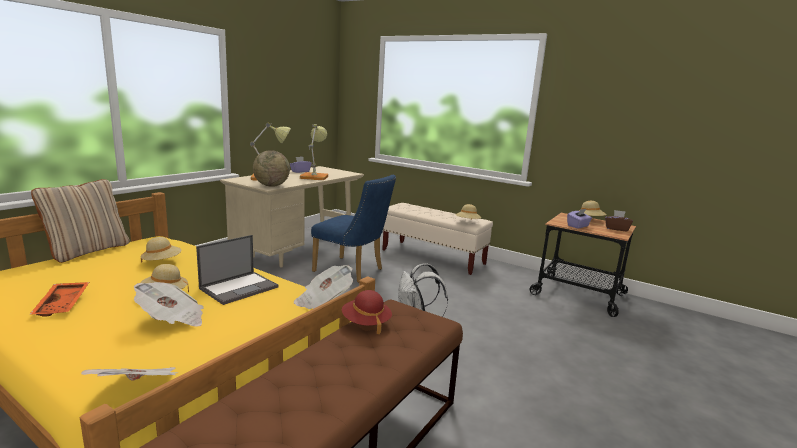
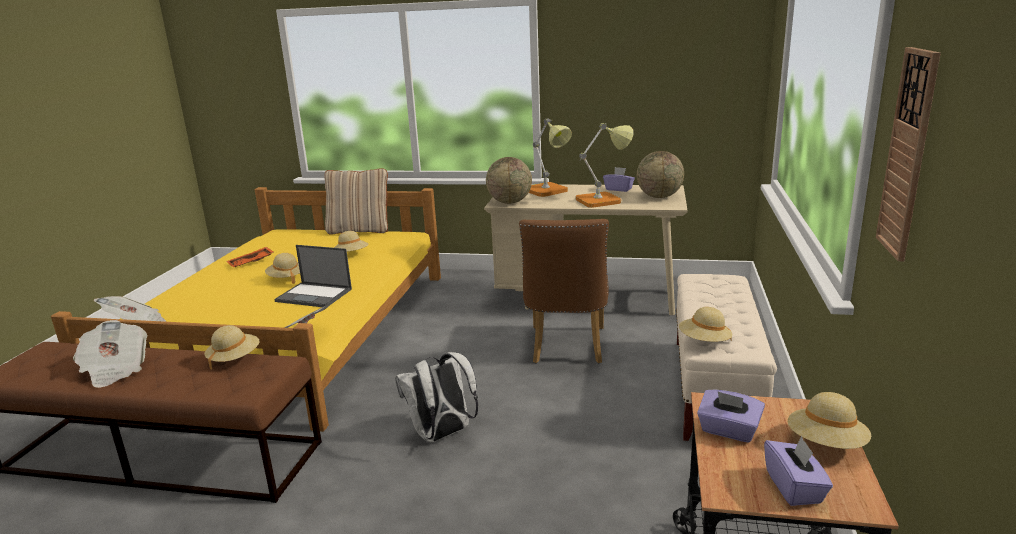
camera: 70 degrees right, 5 degrees up
(172, 320) = (239, 297): newspaper -> newspaper (115, 369)
(332, 171) = (659, 197): none -> globe
(352, 271) = (566, 348): blue chair -> brown chair
(366, 323) = (234, 359): red hat -> beige hat
(580, 114) = (908, 154): none -> wall clock
(616, 229) = (794, 487): brown tissue box -> purple tissue box

